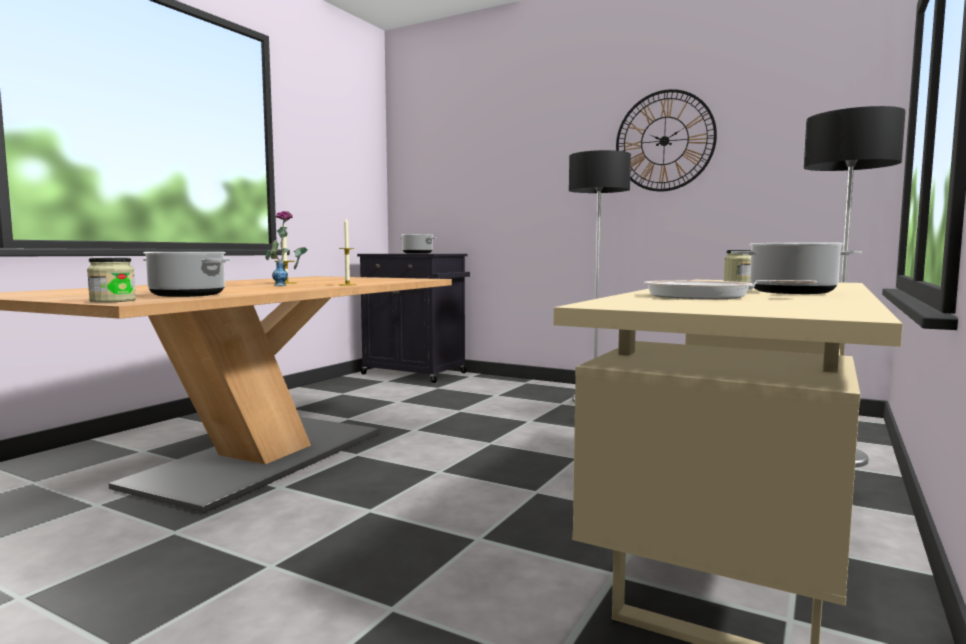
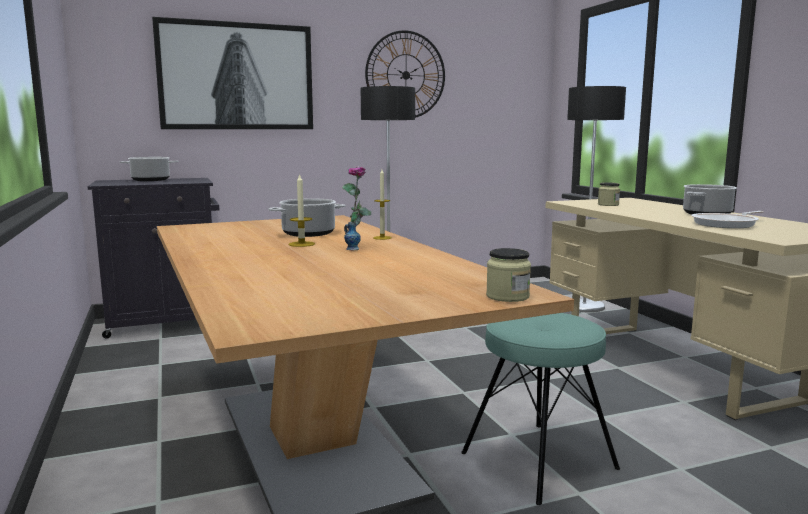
camera: 50 degrees left, 5 degrees up
(186, 295) = (454, 277): cooking pot -> cooking pot (308, 233)
(323, 533) = (538, 461): none -> turquoise stool
(495, 162) = (237, 76): none -> picture

